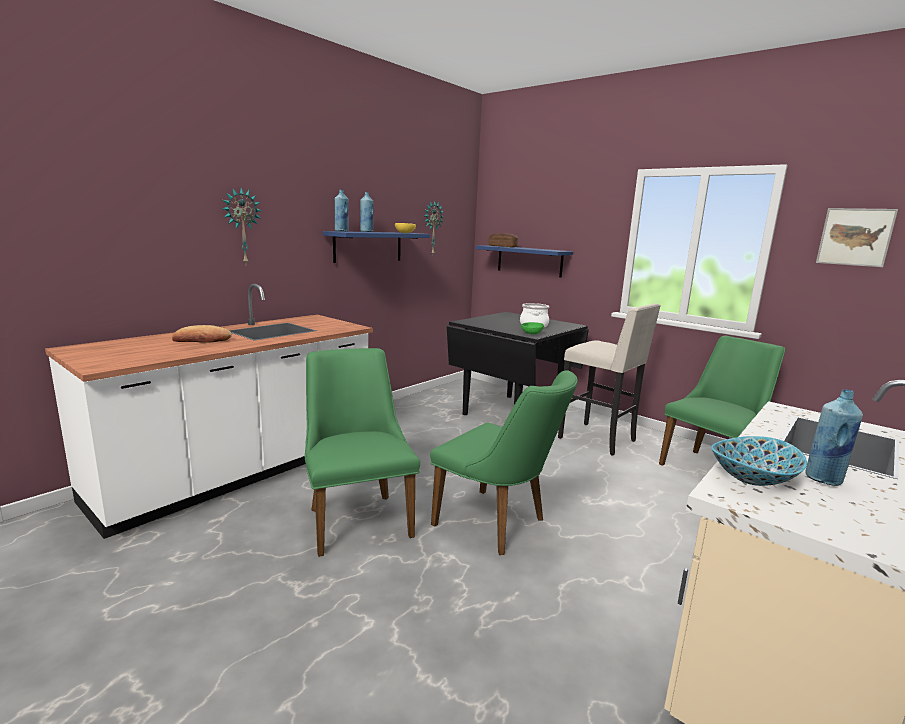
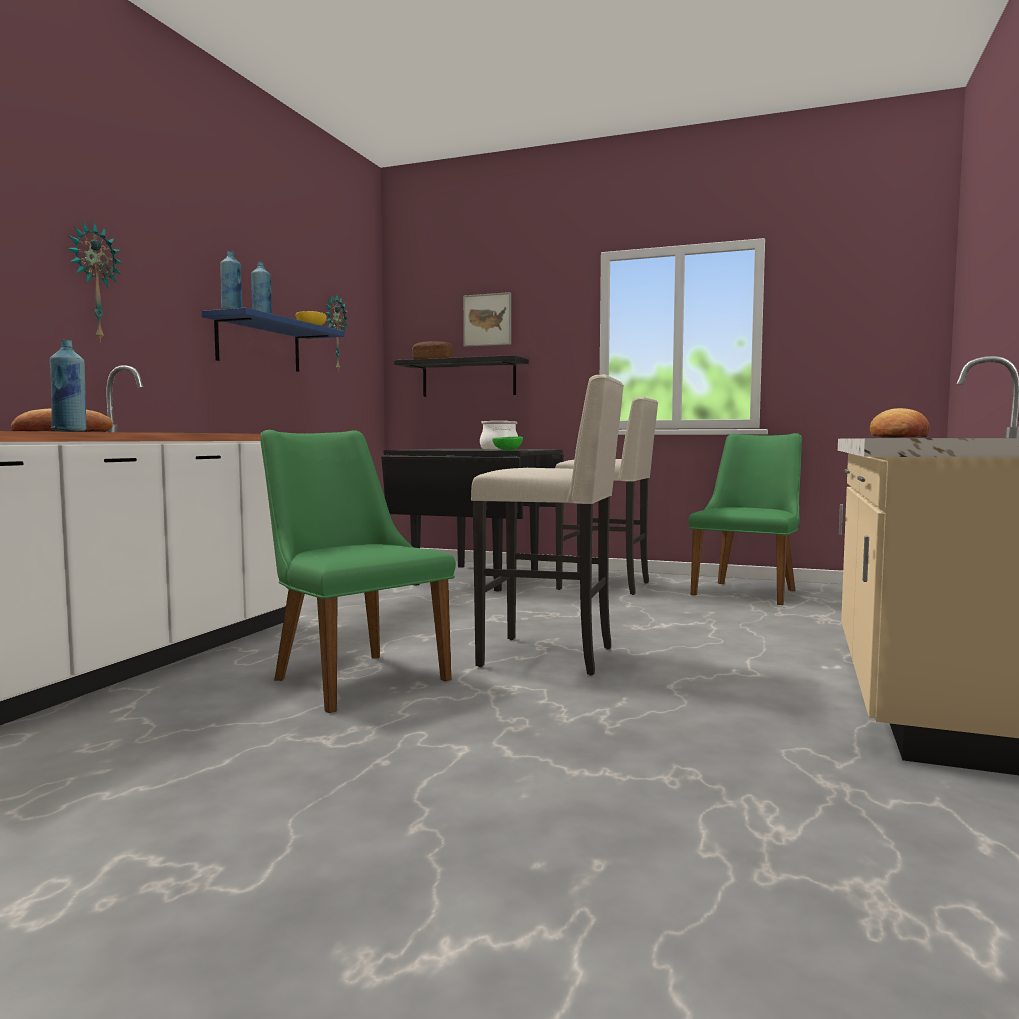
camera: 20 degrees left, 10 degrees down
(498, 525) = (550, 656): green chair -> beige stool
(529, 261) = (468, 378): blue shelf -> black shelf
(753, 478) = (901, 437): bowl -> bread
(824, 479) = (955, 437): blue bottle -> blue bottle (70, 431)
(855, 237) = (843, 310): picture -> picture (487, 320)

